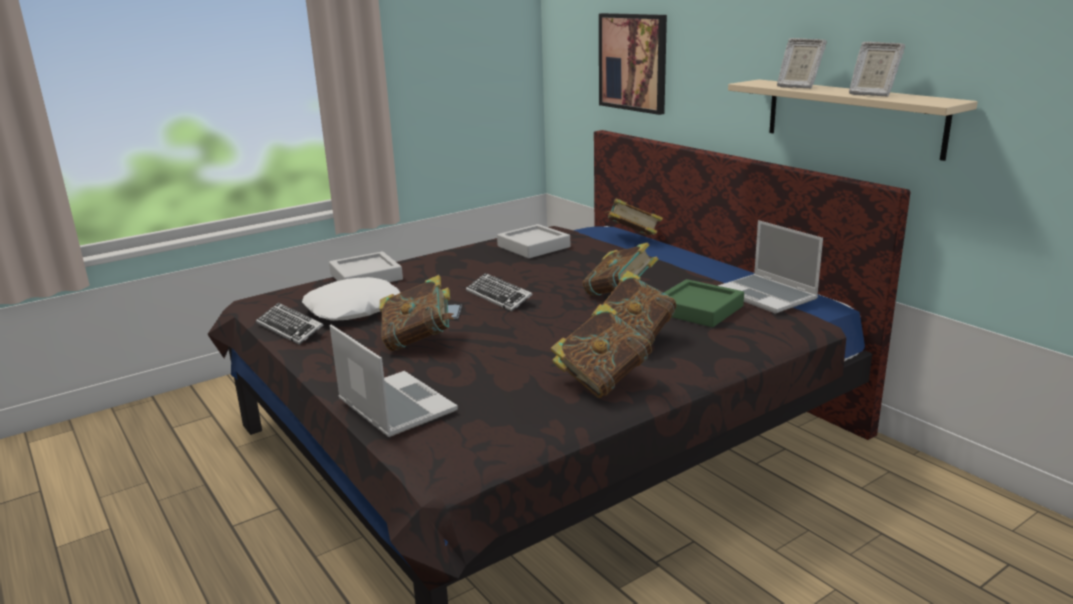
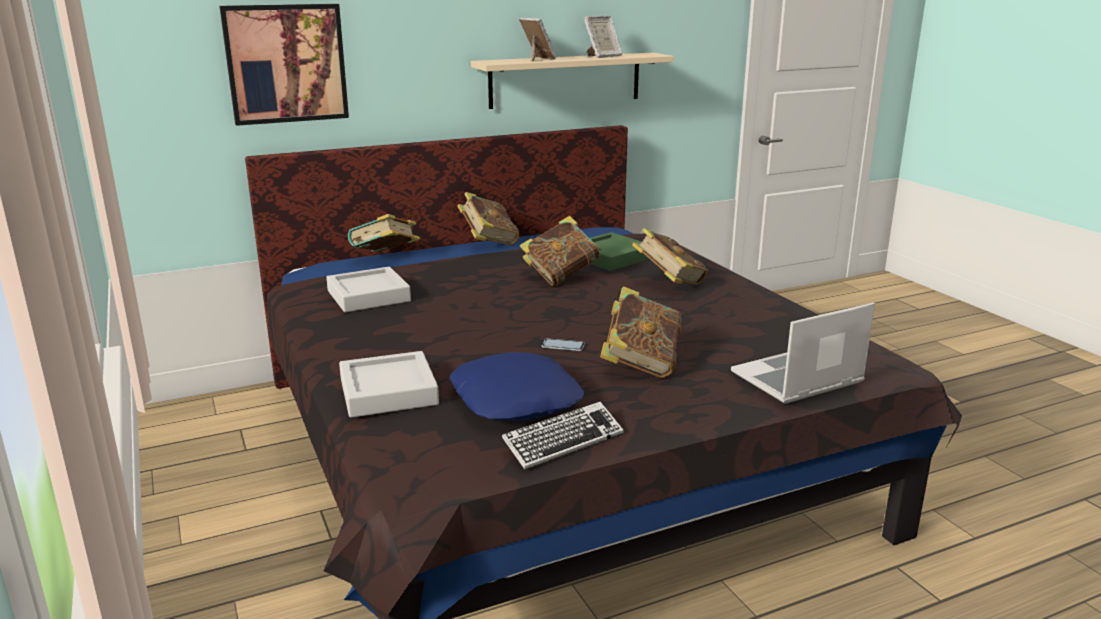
camera: 80 degrees left, 0 degrees up
(354, 309) = (516, 399): white pillow -> blue pillow
(499, 297) = (529, 322): keyboard -> none
(602, 381) = (748, 301): book -> book (488, 242)
(767, 295) = (591, 236): laptop -> none
(798, 87) = (538, 59): picture frame -> picture frame turned 90 degrees counterclockwise

